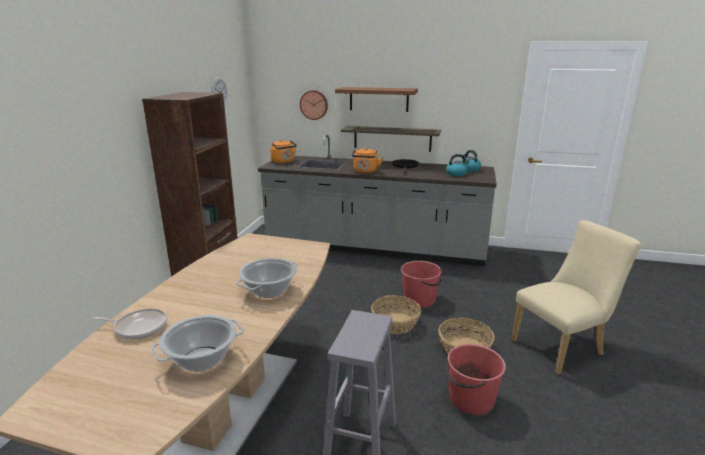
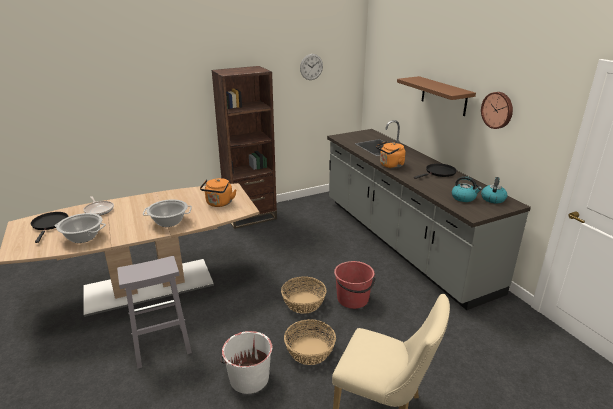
camera: 50 degrees right, 5 degrees up
(100, 381) = (50, 224): none -> black frying pan
(283, 162) = (356, 136): orange kettle -> orange kettle (219, 203)
(314, 105) = (399, 89): wall clock -> wall clock (497, 110)
(392, 138) = (449, 140): shelf -> none
(470, 399) = (249, 378): red bucket -> white bucket

